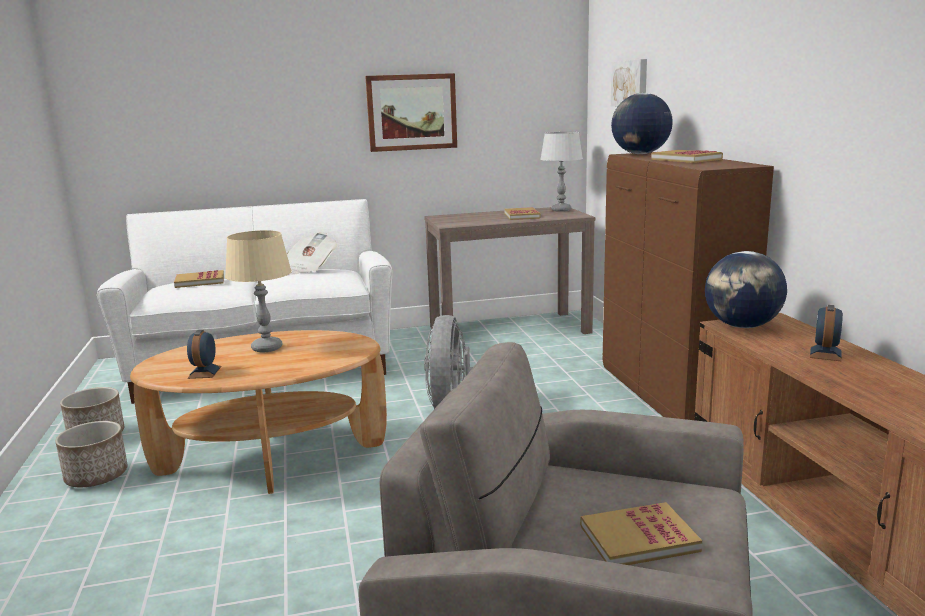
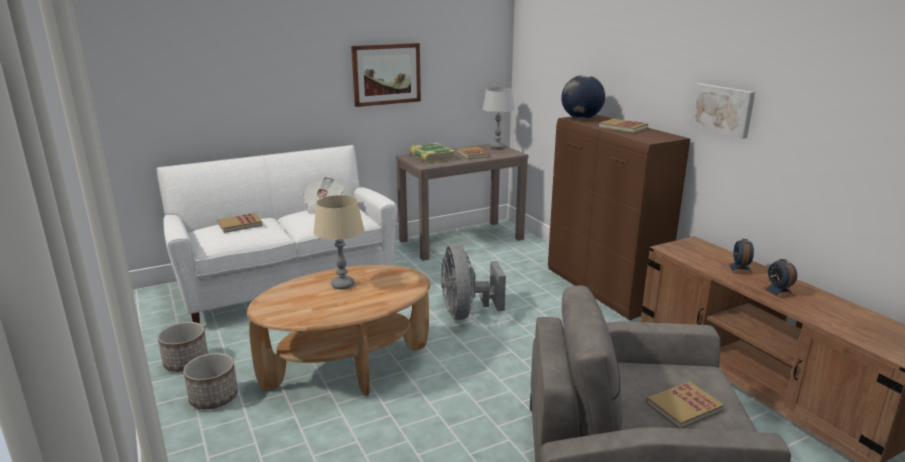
camera: 15 degrees left, 5 degrees up
(204, 372) = (312, 311): alarm clock -> alarm clock (778, 291)
(466, 217) = (431, 157): none -> book
(631, 83) = (558, 58): picture -> picture (722, 109)
(741, 326) = (678, 249): globe -> none

